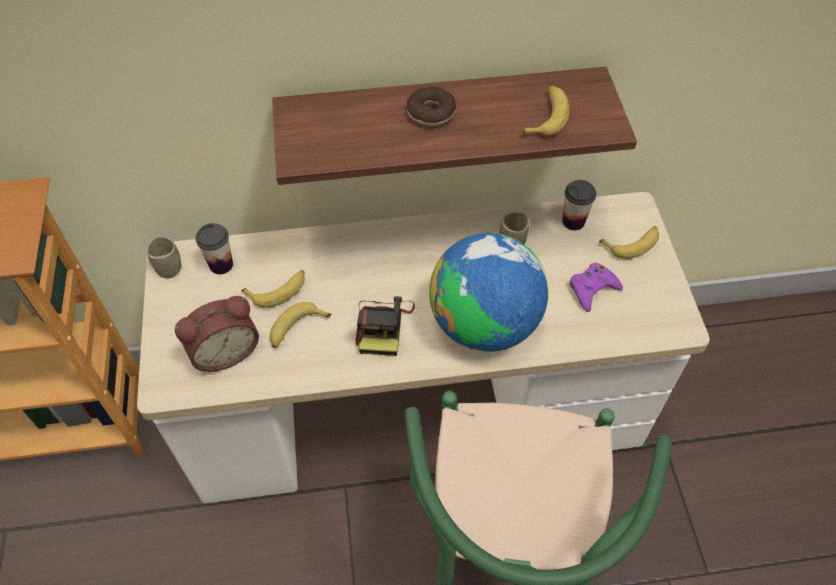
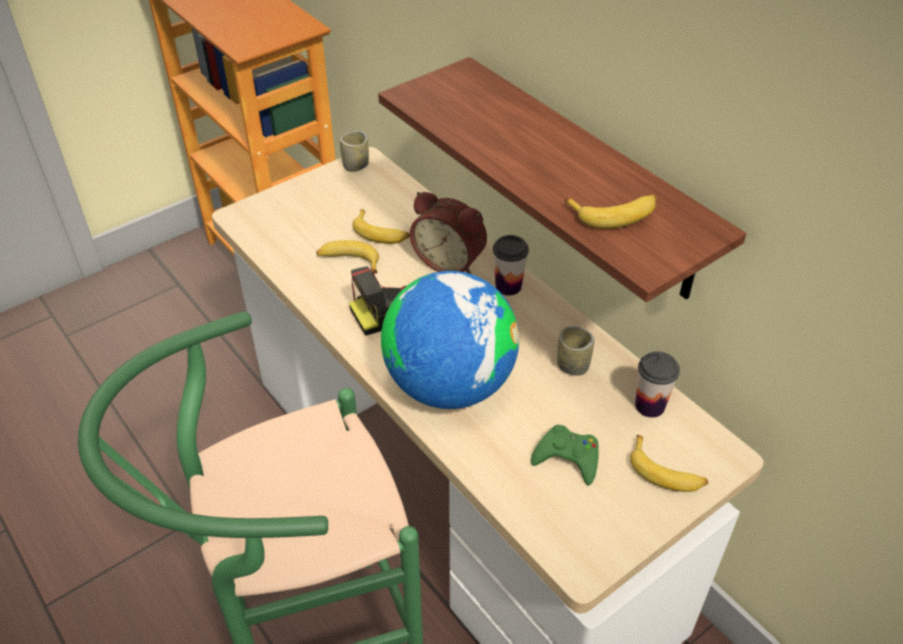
camera: 60 degrees right, 10 degrees down
(221, 265) = (382, 190): cup -> cup (508, 286)
(224, 350) = (297, 230): alarm clock -> alarm clock (450, 260)
(431, 113) = (539, 142): donut -> none
(592, 289) = (567, 458): purple game controller -> green game controller

